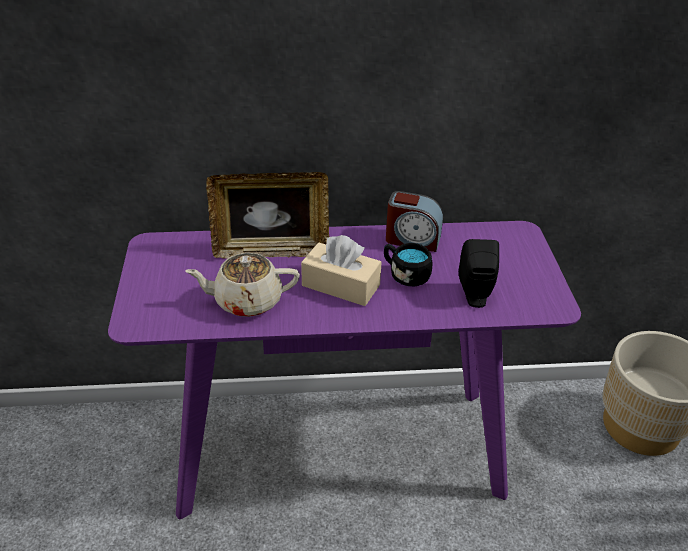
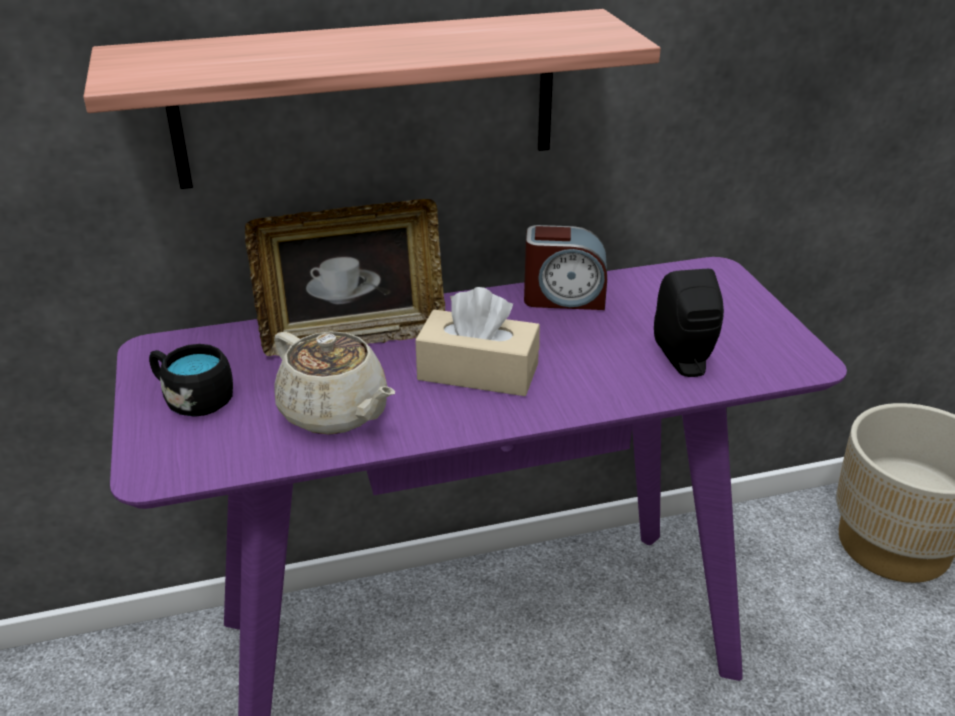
camera: 10 degrees left, 5 degrees down
(246, 301) = (335, 412): beige teapot -> beige teapot turned 120 degrees counterclockwise
(293, 103) = (367, 99): none -> shelf
(405, 274) = (570, 345): black mug -> black mug (192, 399)

